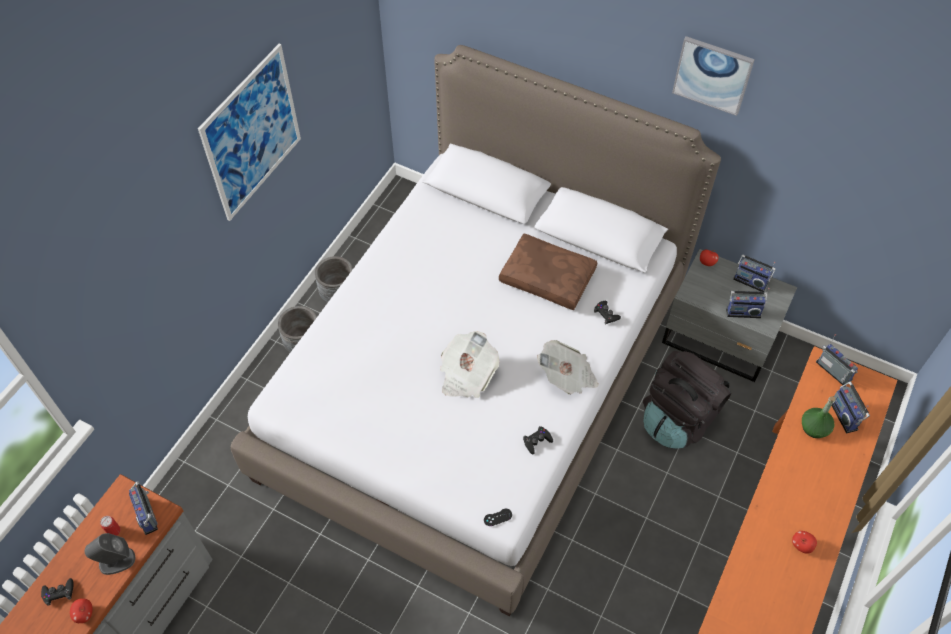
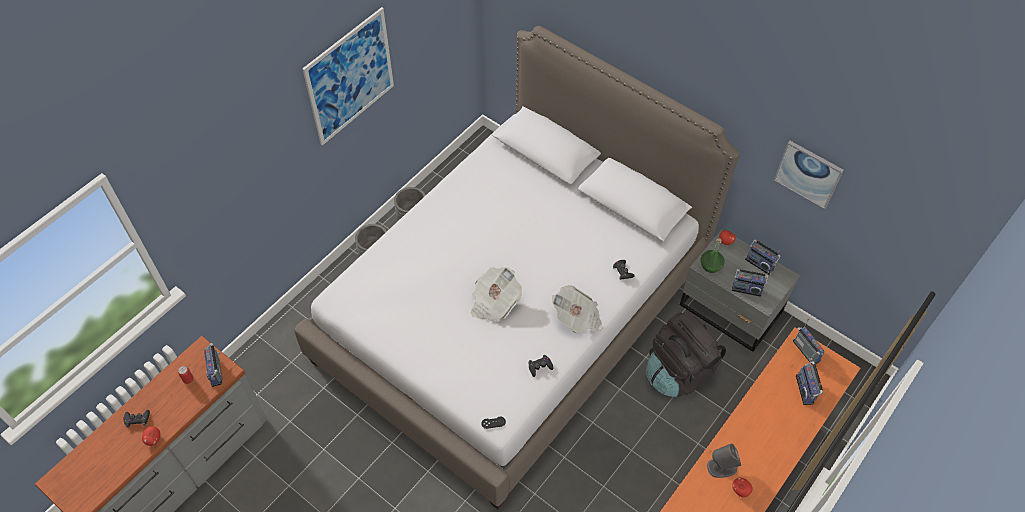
camera: 10 degrees right, 0 degrees up
(116, 561) = (185, 403): grey speaker -> grey speaker (721, 467)
(548, 277) = (581, 232): brown pillow -> none
(712, 75) = (737, 83): picture -> picture (808, 173)
(814, 428) = (776, 395): green bottle -> green bottle (710, 265)

